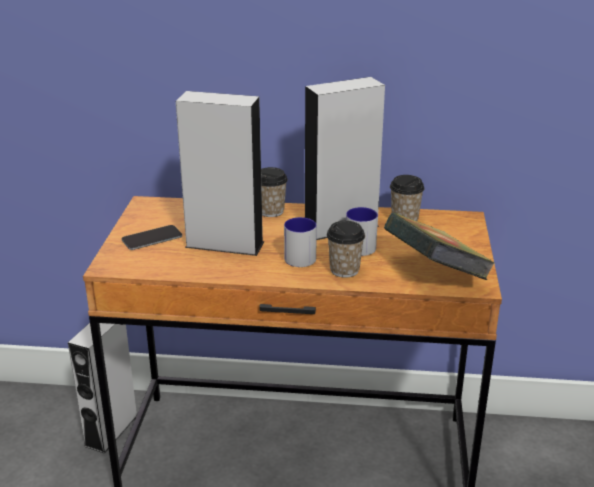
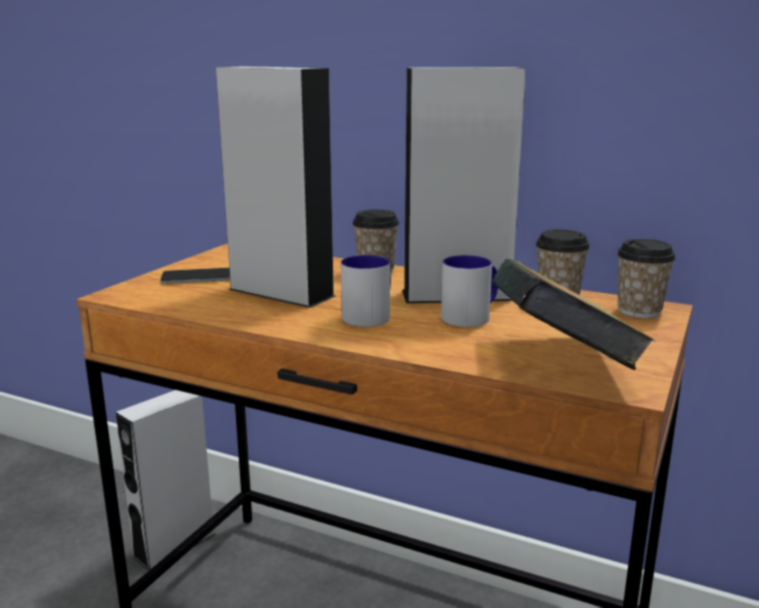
camera: 20 degrees right, 10 degrees down
(344, 270) = (418, 338): cup -> cup (639, 311)

